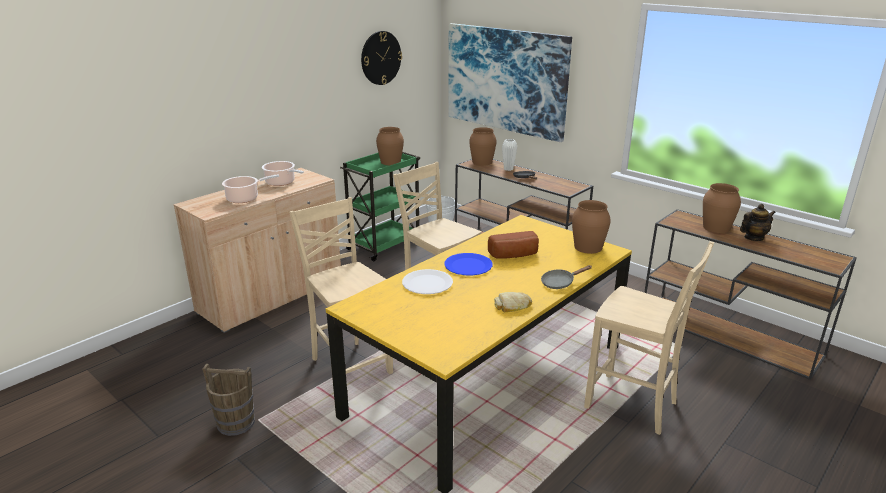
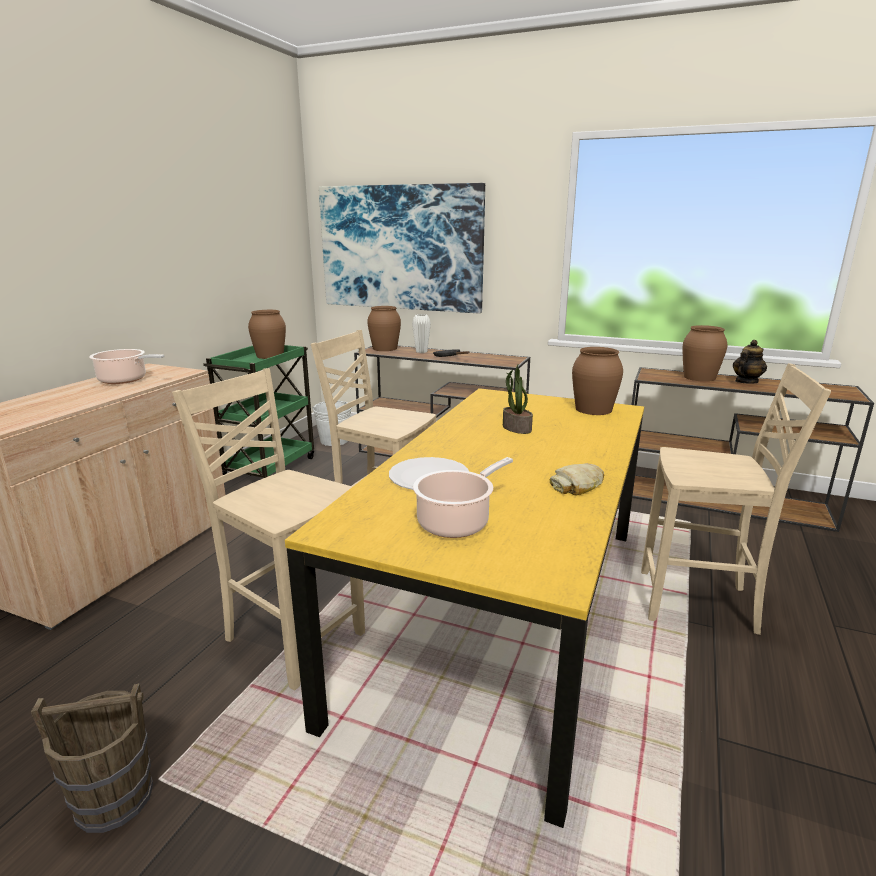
camera: 20 degrees left, 5 degrees down
(245, 198) = (68, 402): cooking pot -> cooking pot (456, 522)
(381, 58) = (242, 220): wall clock -> none
(468, 266) = (467, 447): blue plate -> none
(514, 255) = (516, 428): bread -> potted plant
(560, 283) = (606, 449): grey frying pan -> none

